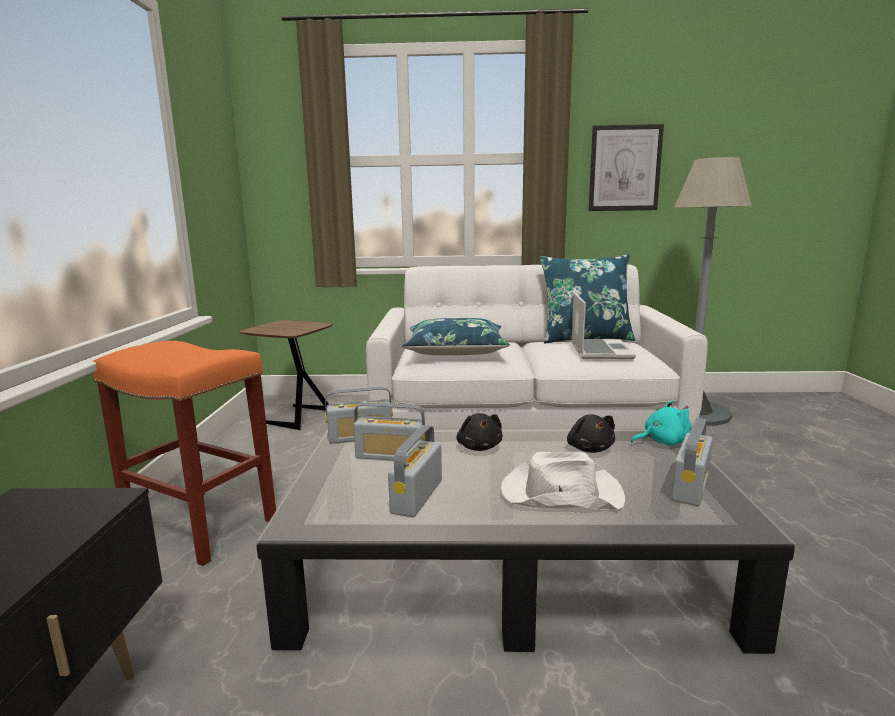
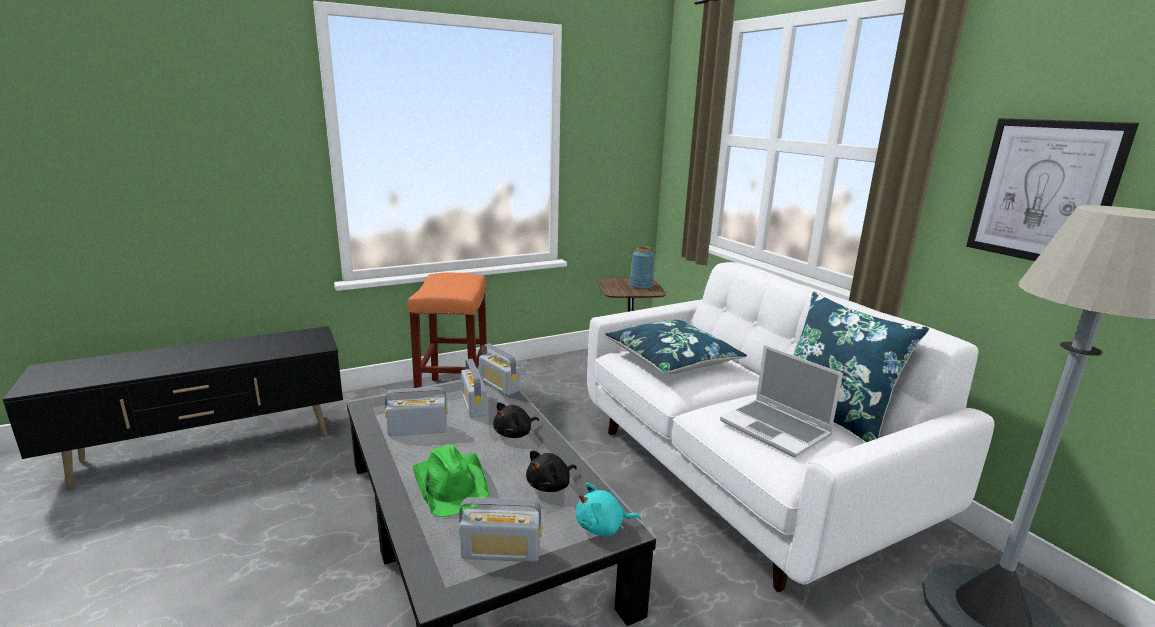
camera: 60 degrees right, 5 degrees up
(295, 324) = (641, 286): none -> blue vase
(559, 493) = (451, 484): white hat -> green hat
(599, 351) = (776, 429): laptop -> laptop turned 75 degrees clockwise
(663, 442) = (603, 527): turquoise plush toy -> turquoise plush toy turned 120 degrees clockwise

